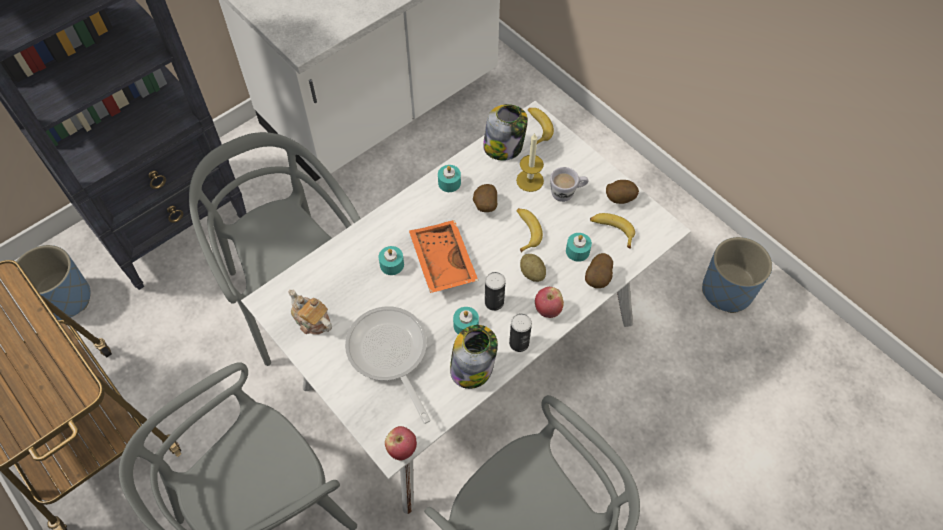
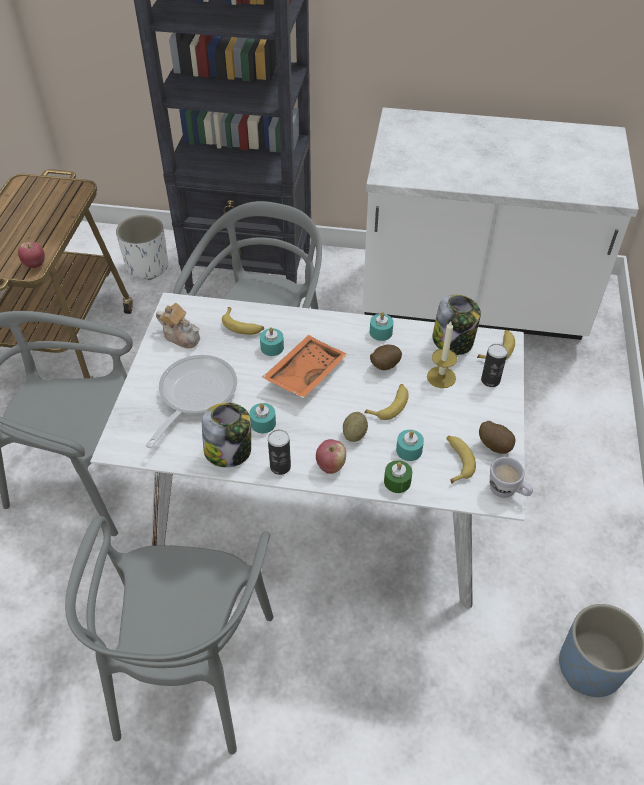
camera: 50 degrees right, 10 degrees down
(65, 299) = (147, 267): blue planter -> white planter
(312, 320) = (181, 336): teapot -> teapot turned 120 degrees clockwise
(346, 268) = (243, 326): none -> banana
(402, 448) = (121, 453): apple -> apple (35, 264)
(494, 302) = (302, 427): can -> can (490, 380)
(567, 193) = (458, 408): white mug -> white mug (507, 492)
(598, 279) = (397, 481): potato -> green candle

